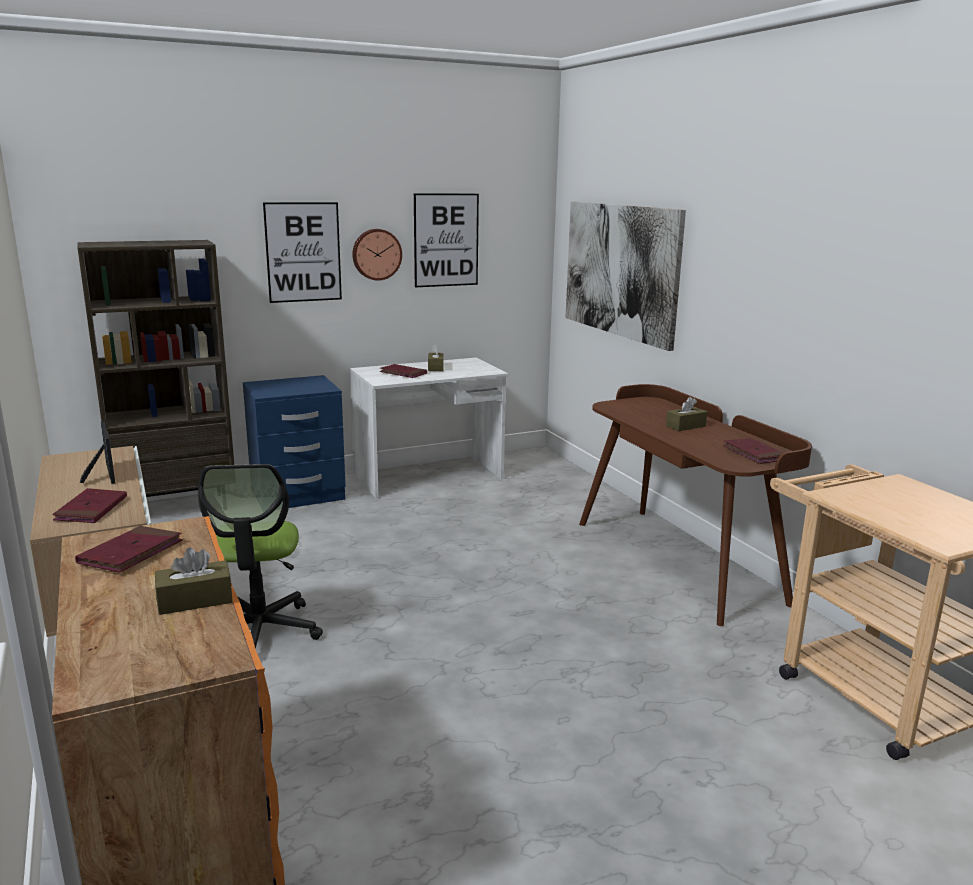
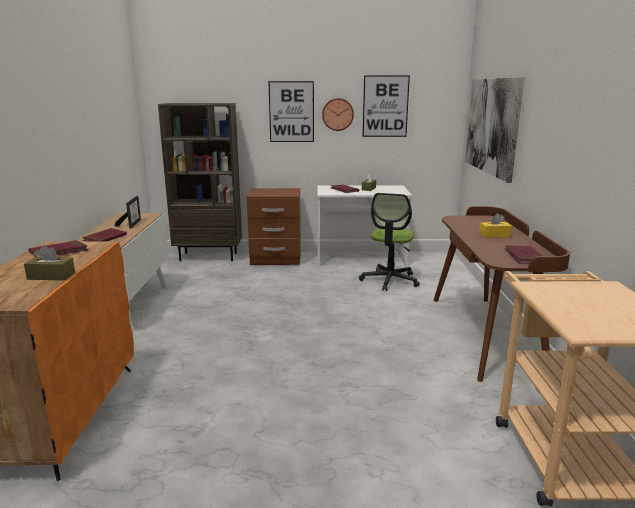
camera: 25 degrees right, 0 degrees up
(259, 632) = (193, 325): office chair -> office chair (389, 280)
(298, 495) = (276, 259): blue nightstand -> brown nightstand
(685, 426) = (494, 235): brown tissue box -> yellow tissue box

